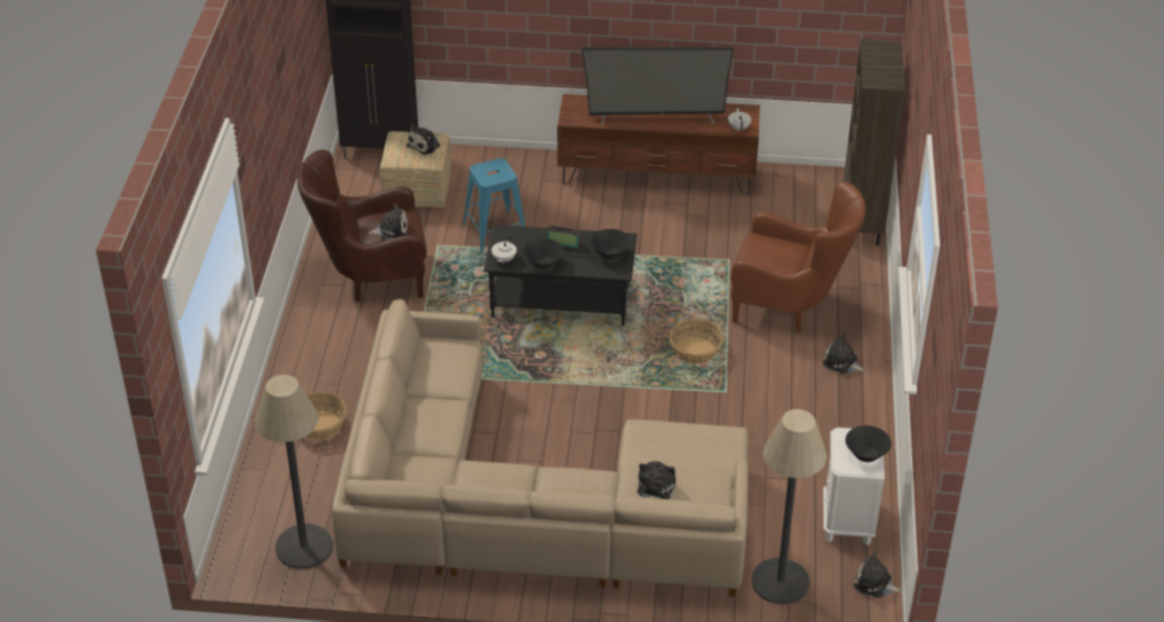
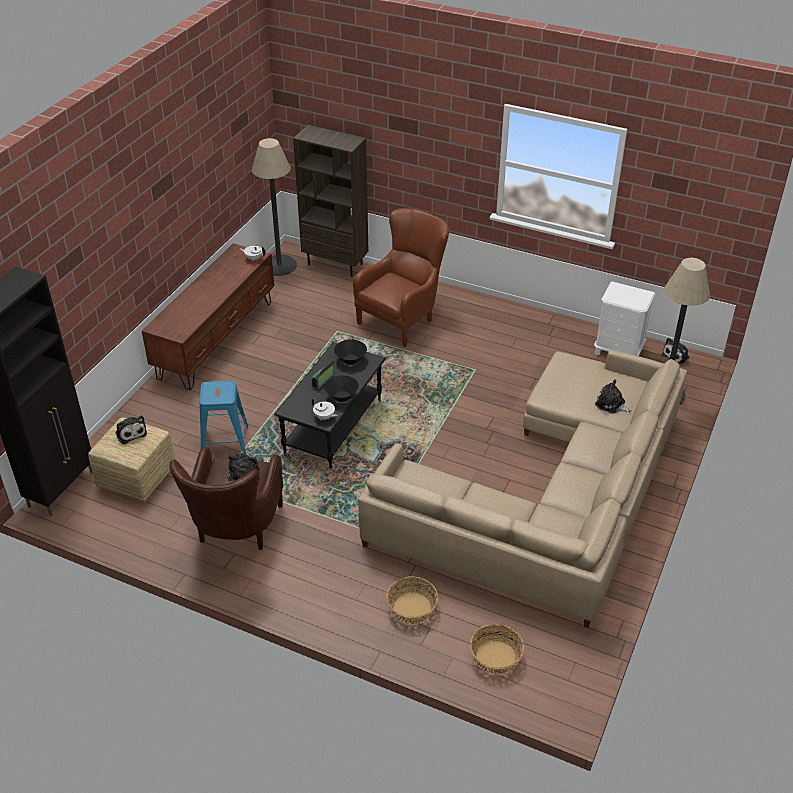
camera: 70 degrees left, 0 degrees up
(304, 546) = (557, 648): floor lamp -> floor lamp (279, 265)
(656, 117) = (210, 292): television -> none
(695, 351) = (425, 372): basket -> basket (495, 657)
(842, 363) = (470, 312): plush toy -> none
(866, 454) = (632, 293): black bowl -> none

